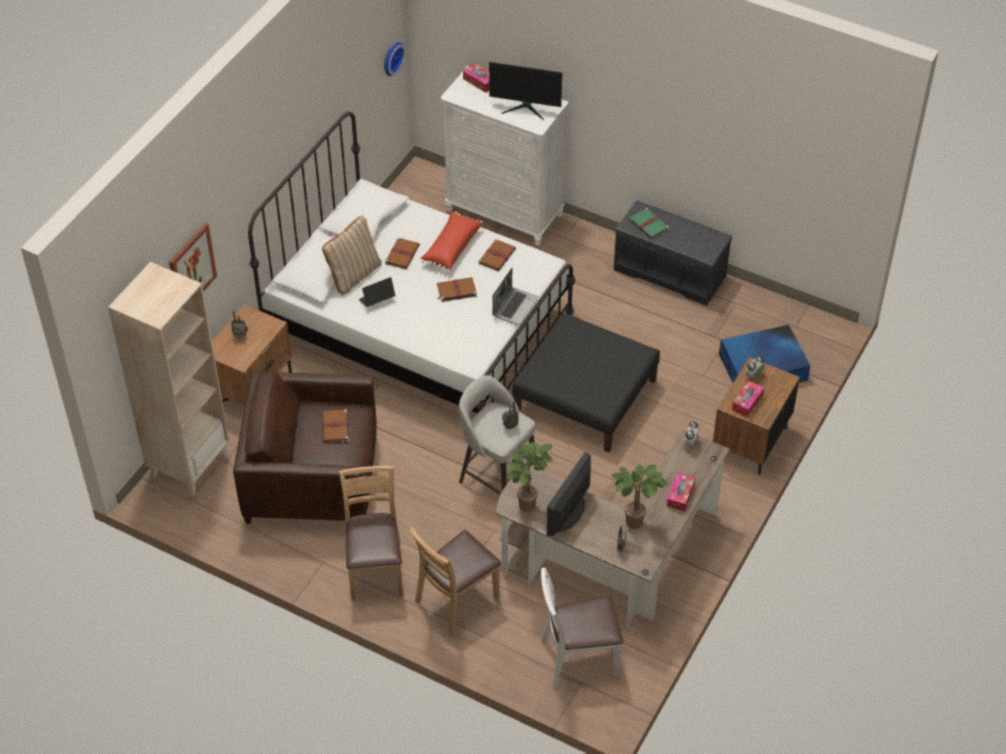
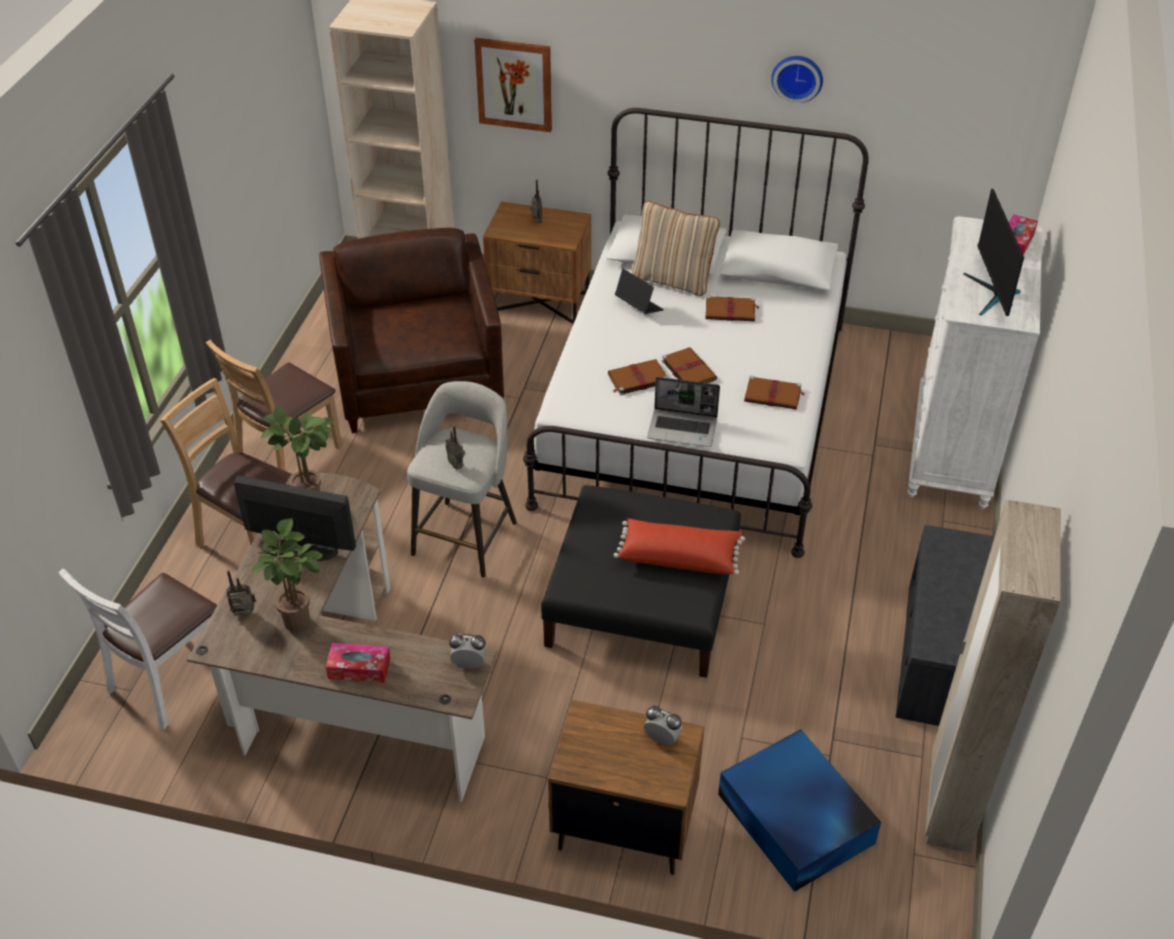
camera: 75 degrees right, 5 degrees down
(335, 428) = (429, 328): brown book -> brown book (637, 379)
(375, 570) = (289, 456): brown chair -> brown chair turned 150 degrees clockwise
(391, 58) = (997, 158): wall clock -> wall clock (797, 77)
(451, 248) = (766, 350): red pillow -> red pillow (679, 556)
(578, 659) = (169, 679): white chair -> white chair turned 120 degrees counterclockwise
(649, 225) = (954, 562): green book -> none
(747, 402) = (600, 738): tissue box -> none
(767, 302) = (949, 802): none -> beige wardrobe

